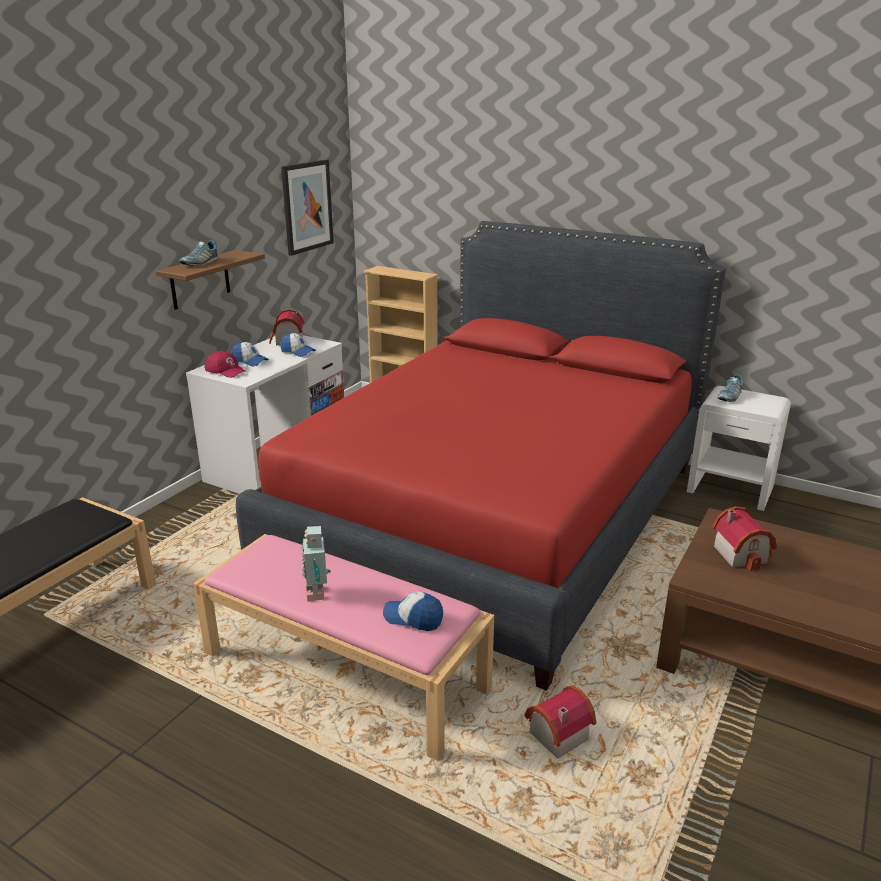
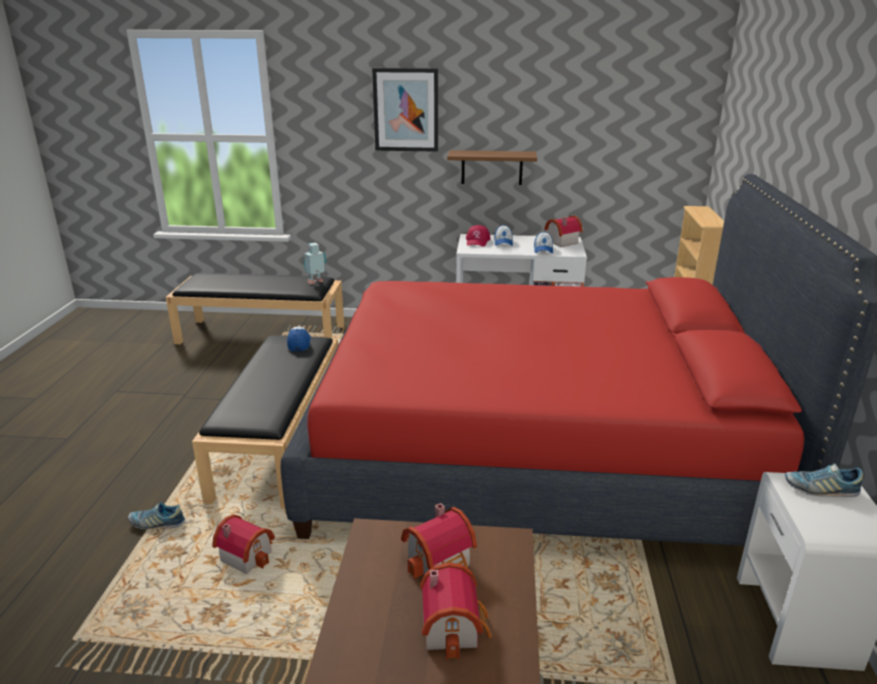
camera: 65 degrees right, 0 degrees up
(200, 263) = (482, 152): shoe -> shoe (157, 523)
(307, 206) = (639, 130): picture -> picture (406, 110)
(318, 592) = (265, 369): toy robot -> toy robot (316, 282)
(346, 670) = (281, 441): pink bench -> black bench
(413, 618) = (250, 409): cap -> cap (299, 343)
(814, 565) = (454, 626): none -> toy house

